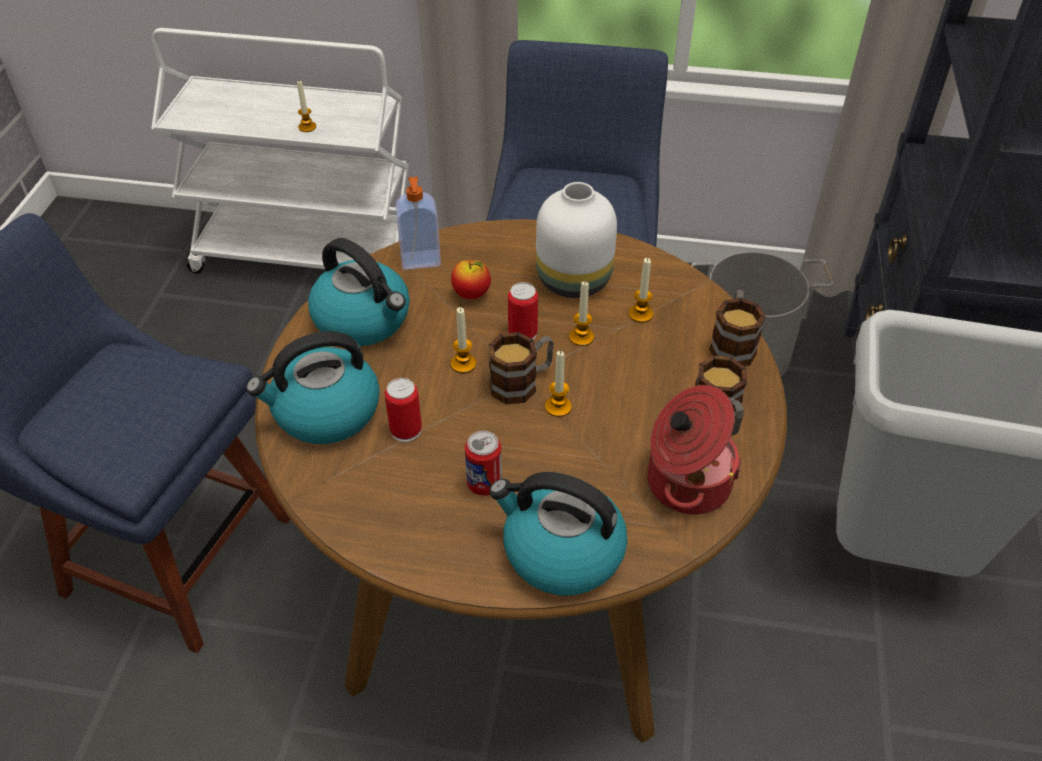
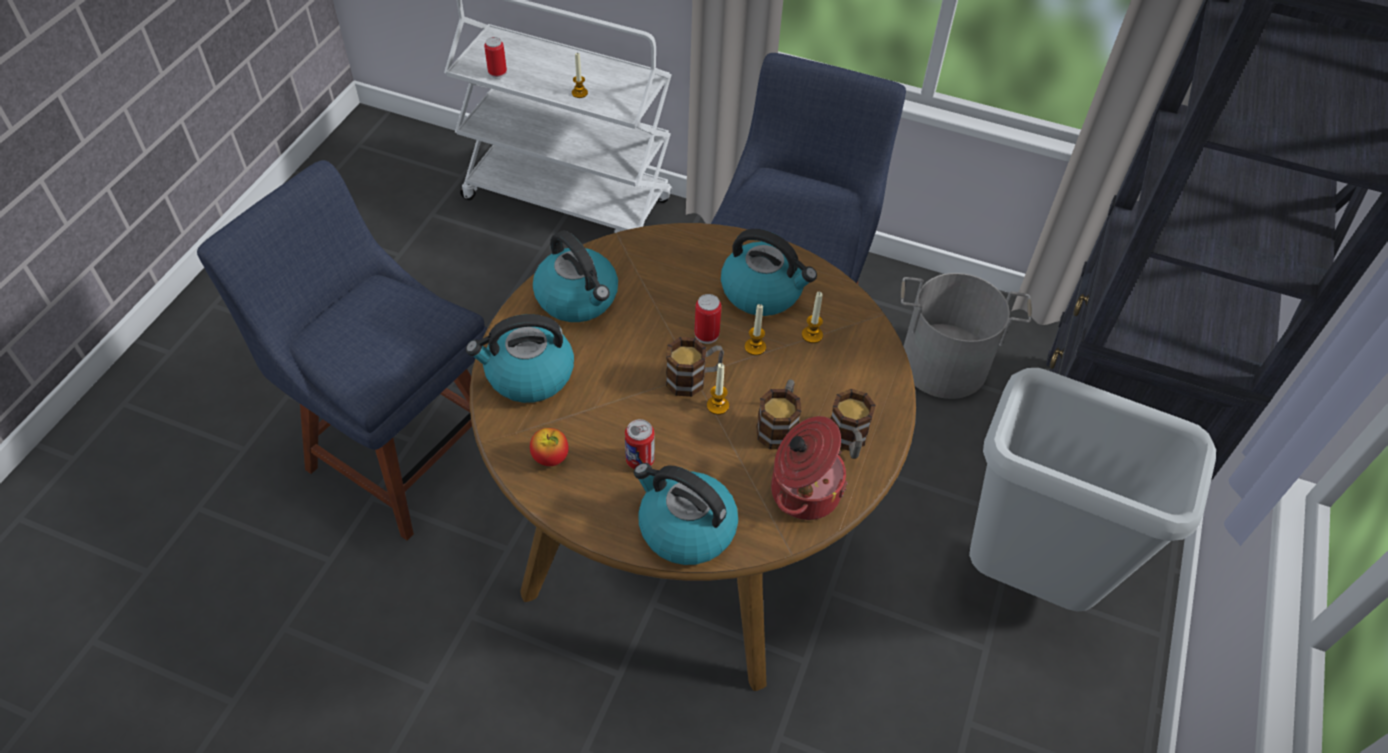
camera: 10 degrees right, 5 degrees up
(406, 430) = (589, 402): can -> can (497, 73)
(420, 261) = (638, 252): soap dispenser -> none
(463, 364) = (650, 353): candle -> none
(471, 294) = (673, 291): apple -> apple (550, 458)
(572, 279) = (763, 292): white vase -> kettle
(732, 344) = (882, 377): mug -> mug (779, 425)

